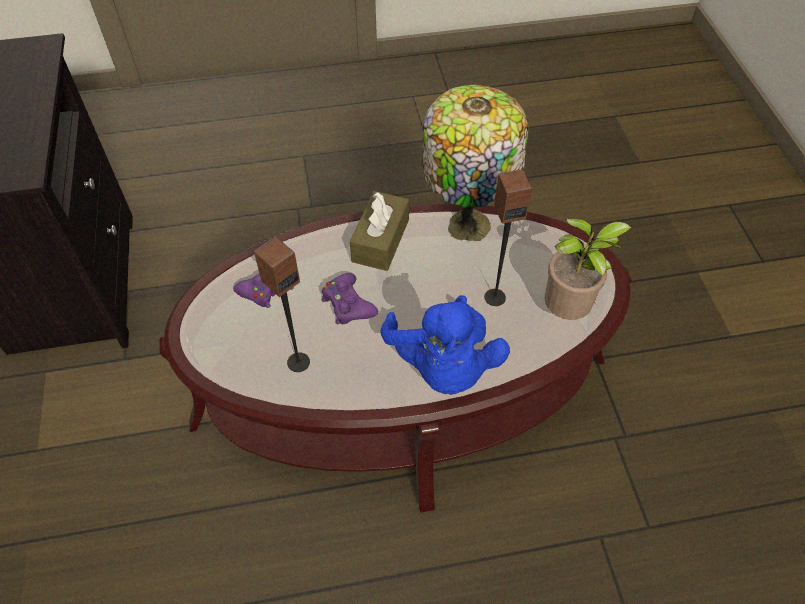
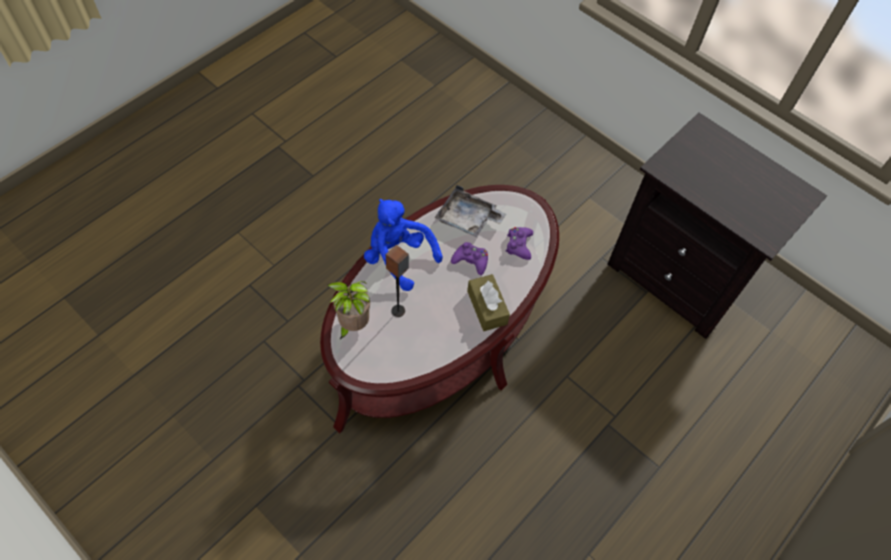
camera: 140 degrees right, 5 degrees up
(298, 362) = (468, 219): speaker -> grey tray
(467, 222) = (448, 351): table lamp -> none

